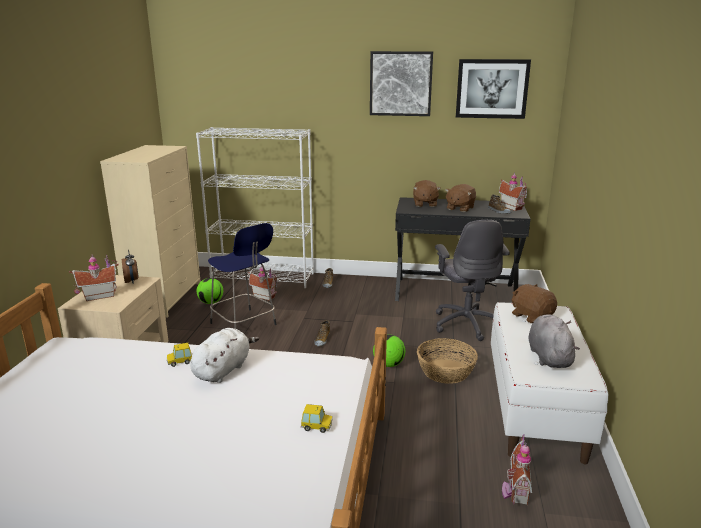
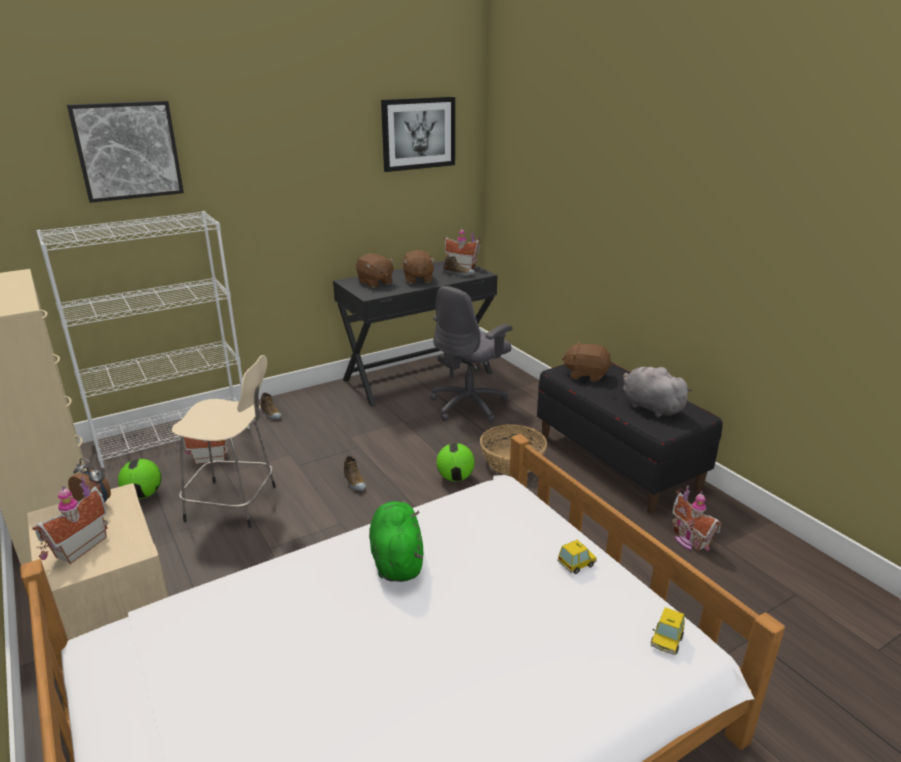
camera: 40 degrees left, 5 degrees up
(179, 361) = (329, 576): toy car -> toy car (666, 640)
(223, 370) = (396, 559): white plush toy -> green plush toy
(244, 325) = (235, 504): blue stool -> beige stool
(400, 83) = (317, 135): picture -> picture (128, 151)
(466, 323) = (469, 405): grey office chair -> grey office chair turned 90 degrees clockwise
(535, 408) = (617, 462): white bench -> black bench

